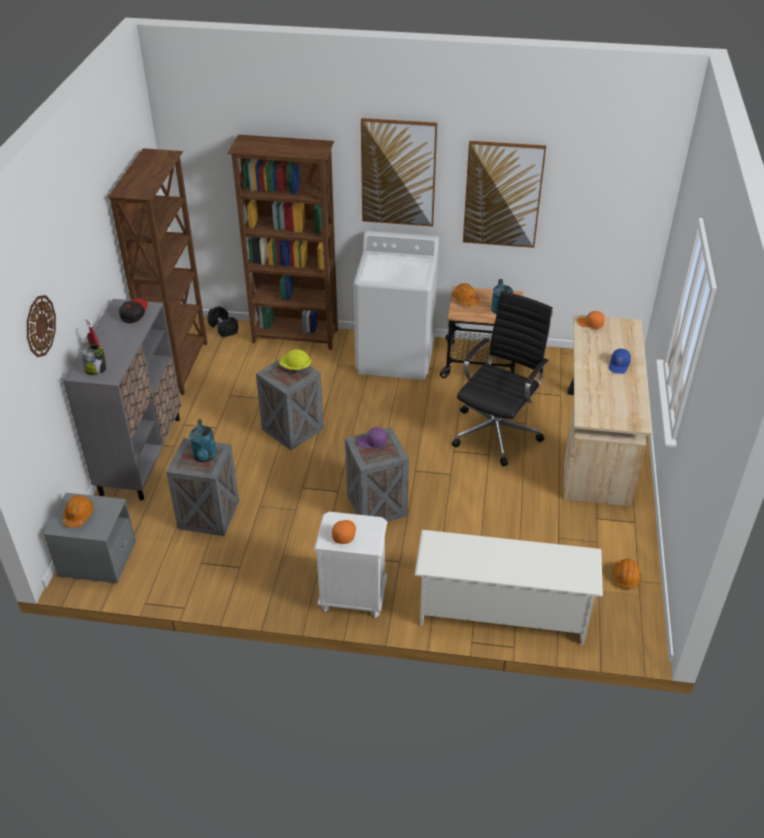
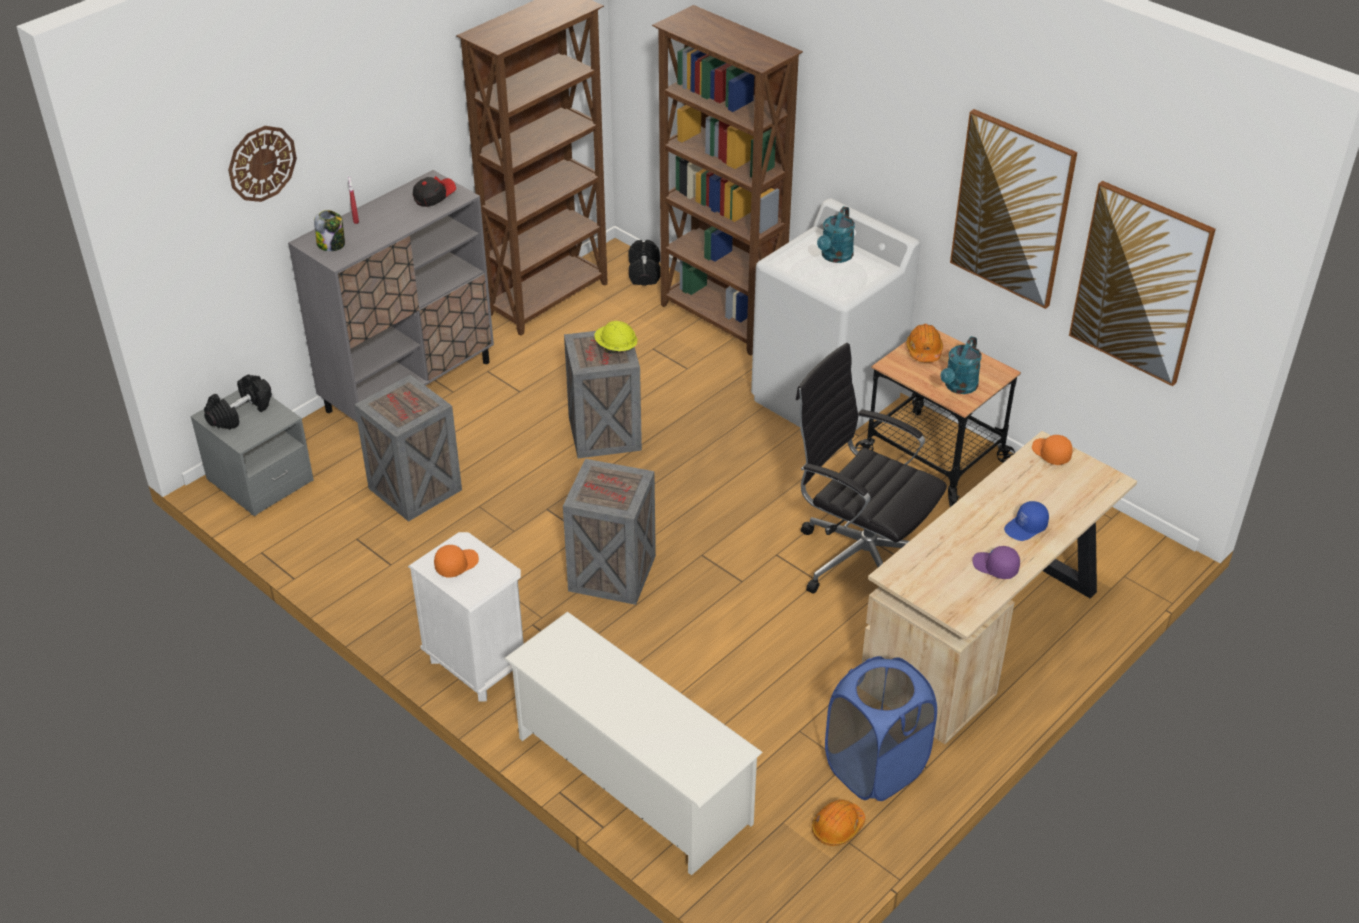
camera: 35 degrees right, 0 degrees up
(79, 515) = (240, 413): orange hard hat -> black dumbbell
(205, 457) = (410, 407): turquoise watering can -> turquoise watering can (835, 257)
(372, 442) = (611, 479): purple cap -> purple cap (995, 567)
(398, 172) = (879, 126): picture -> picture (1140, 283)
(497, 431) = (861, 557): black office chair -> black office chair turned 120 degrees counterclockwise
(612, 536) = (875, 768): none -> blue laundry basket

